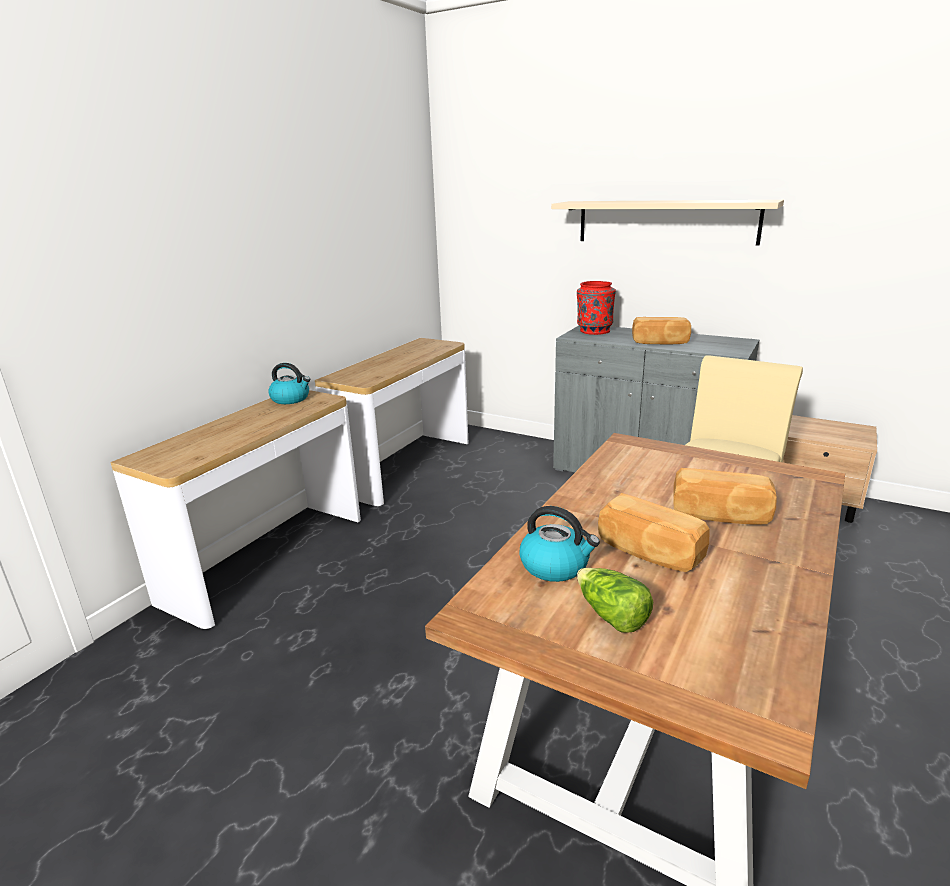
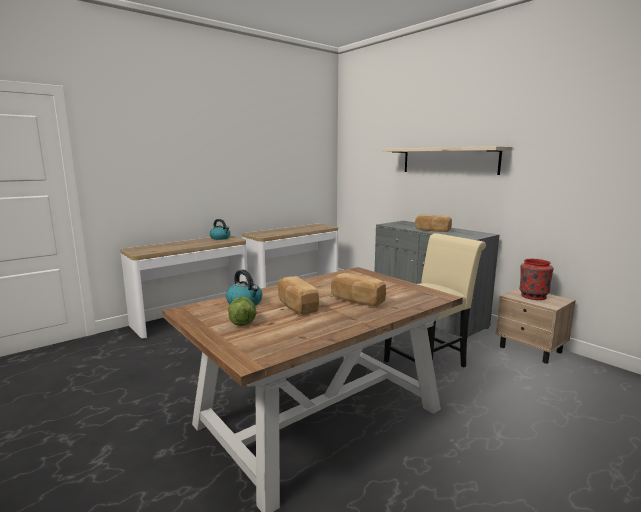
camera: 20 degrees right, 10 degrees down
(594, 331) = (403, 223): red vase -> red vase (532, 296)

